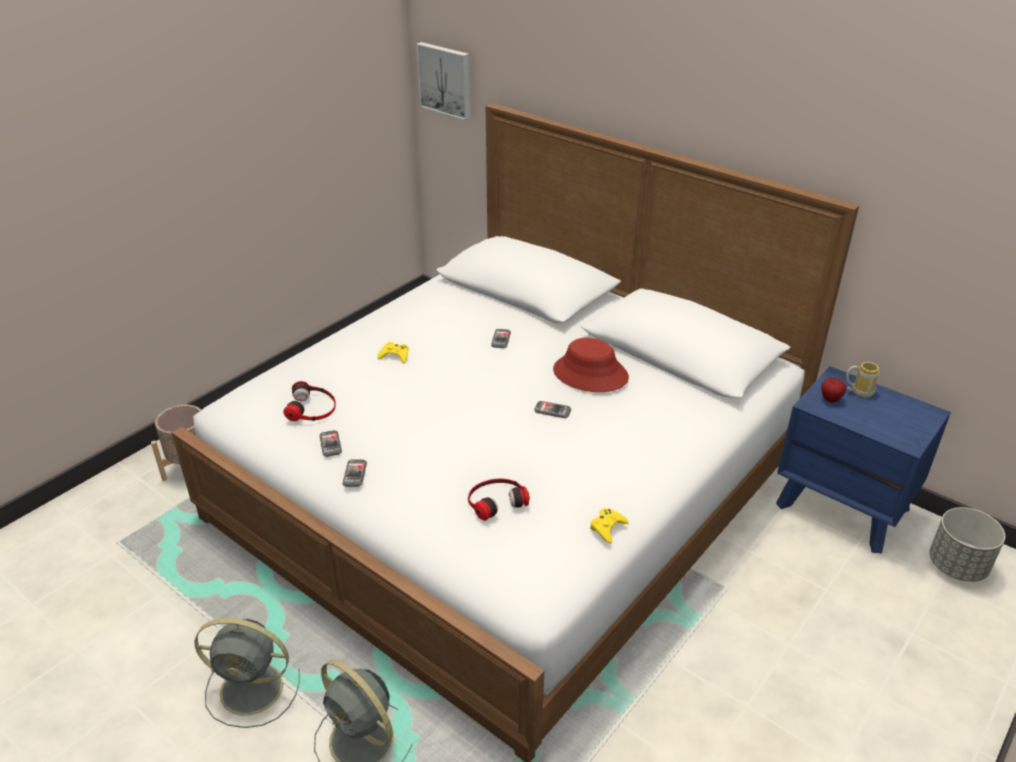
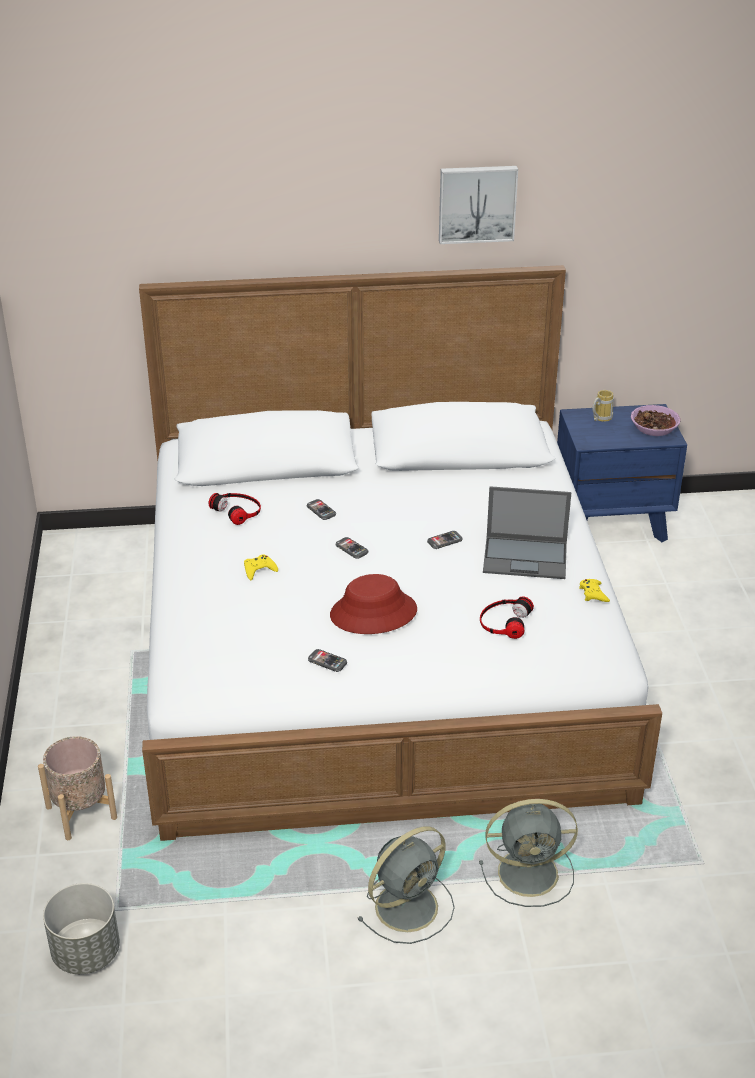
camera: 45 degrees left, 0 degrees up
(312, 408) = (264, 646): headphones -> headphones (238, 510)
(355, 474) = (381, 668): phone -> phone (351, 549)
(446, 80) = (61, 275): picture -> picture (477, 203)
(590, 374) = (428, 500): red hat -> red hat (373, 613)
(596, 462) = (526, 557): none -> laptop
(830, 399) = (592, 433): apple -> none
(903, 425) = (653, 428): none -> bowl
(957, 566) = (714, 521): grey planter -> grey planter (87, 952)

